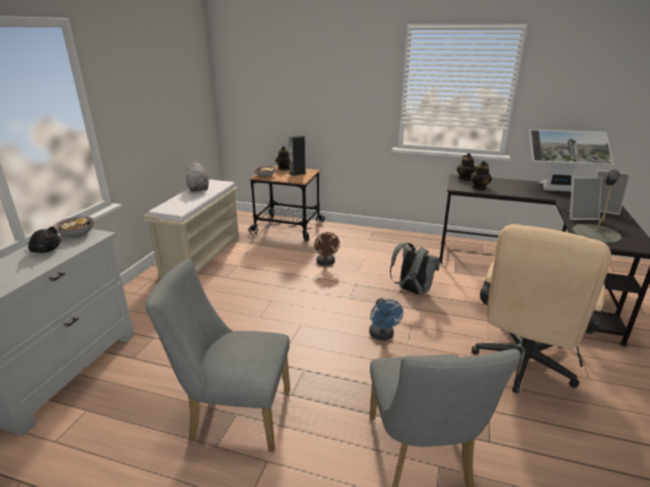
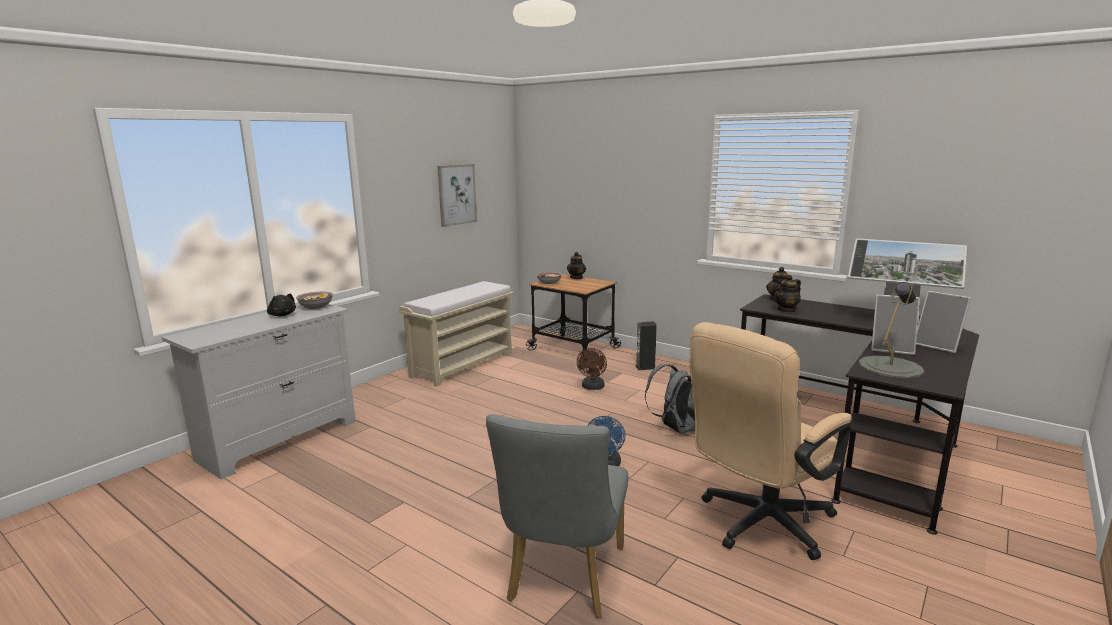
camera: 20 degrees right, 10 degrees down
(171, 99) = (456, 194): none -> picture
(198, 189) = (468, 289): grey plush toy -> none
(234, 414) = (401, 501): grey chair -> none
(297, 173) = (587, 283): speaker -> speaker (645, 367)

